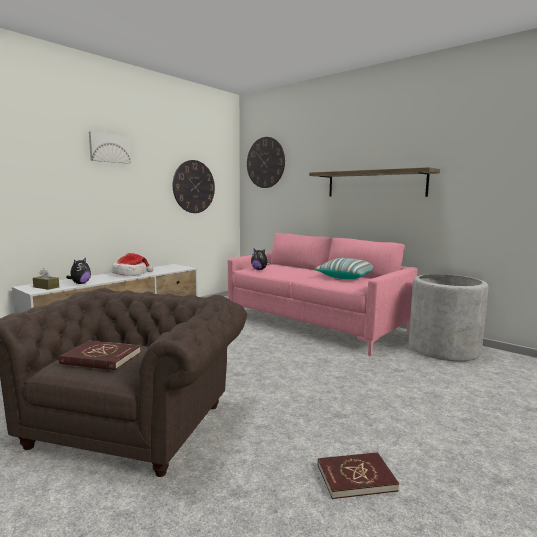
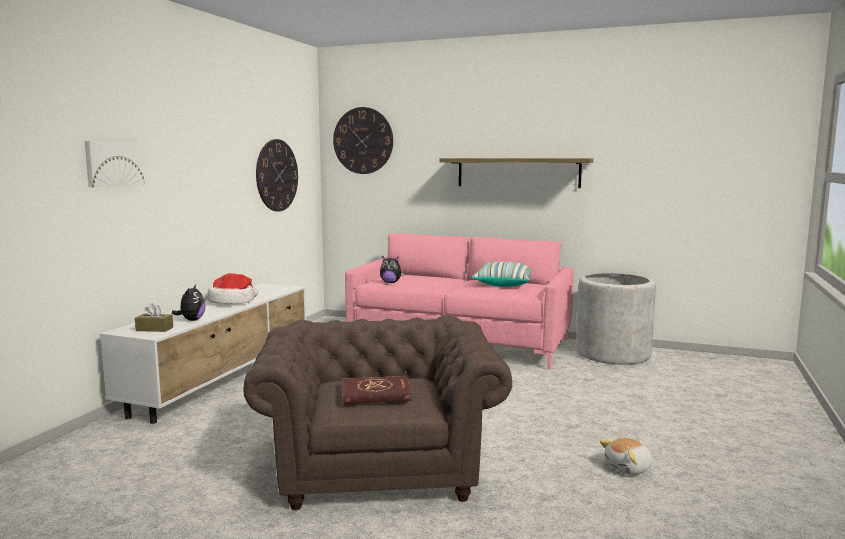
camera: 20 degrees left, 0 degrees up
(109, 148) = (192, 130): picture -> picture (113, 163)
(356, 477) = (629, 468): red book -> plush toy

